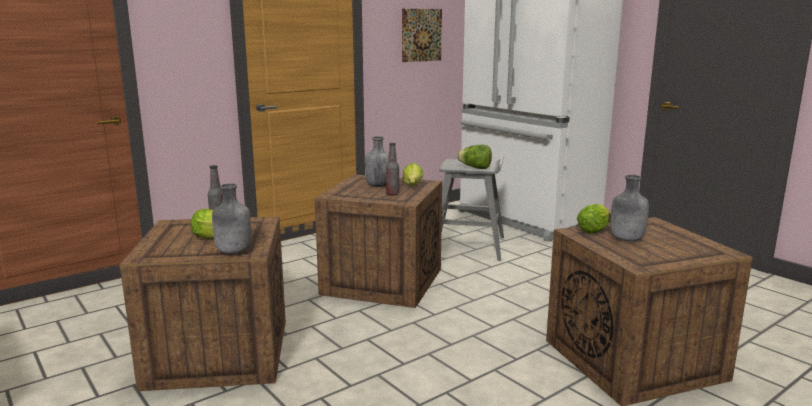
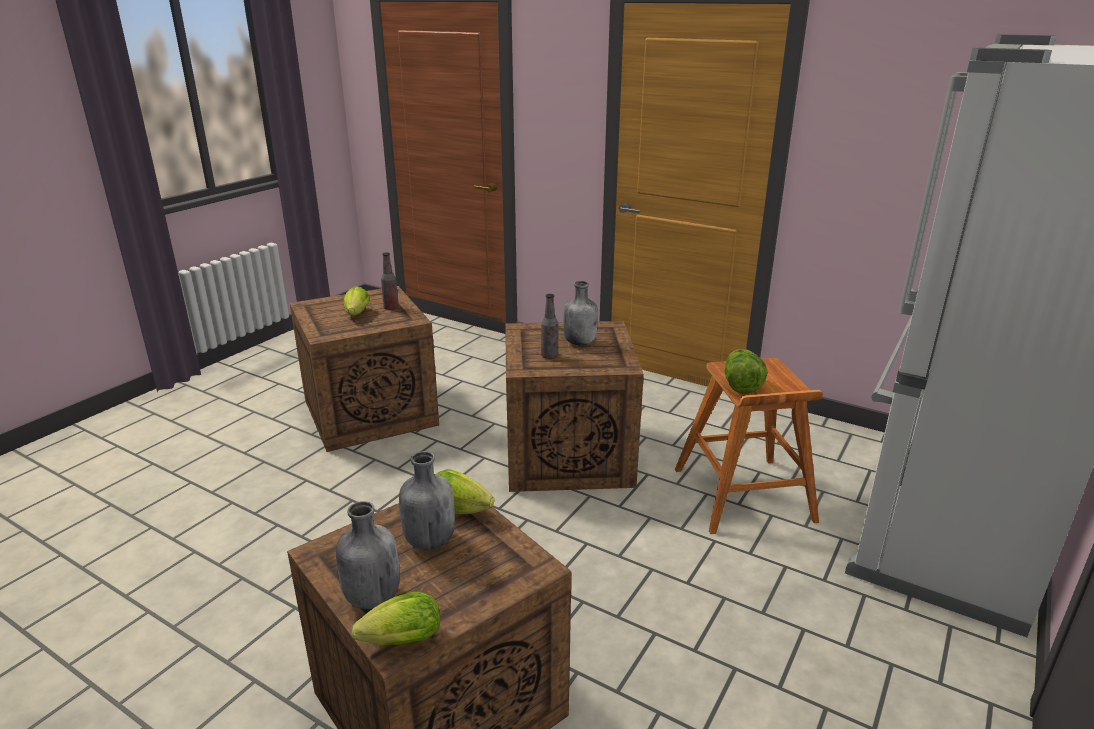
camera: 70 degrees right, 10 degrees up
(233, 252) = (322, 329): grey bottle -> grey bottle (371, 597)
(412, 186) = (594, 361): lettuce -> lettuce (398, 641)
(421, 35) = (917, 149): picture -> none
(469, 246) = (743, 495): grey stool -> brown stool

